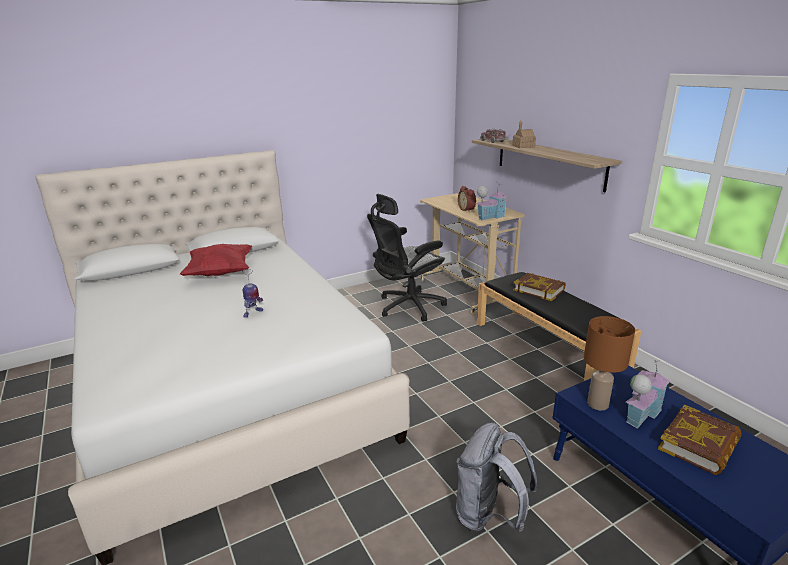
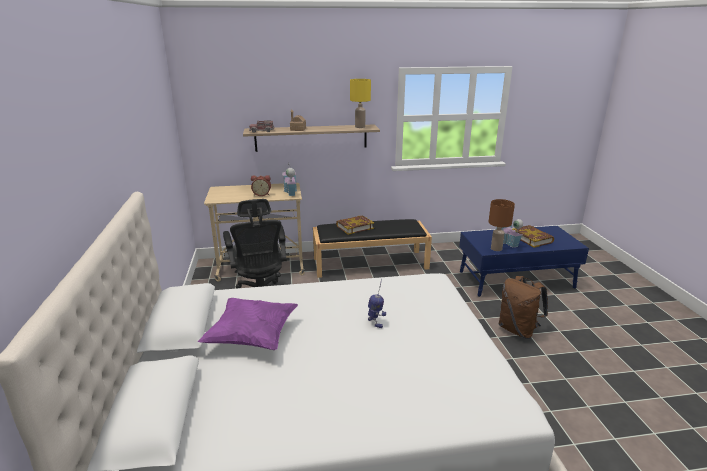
camera: 70 degrees left, 0 degrees up
(220, 273) = (252, 337): red pillow -> purple pillow
(489, 516) = (518, 330): grey backpack -> brown backpack
(588, 158) = (360, 127): none -> yellow table lamp

